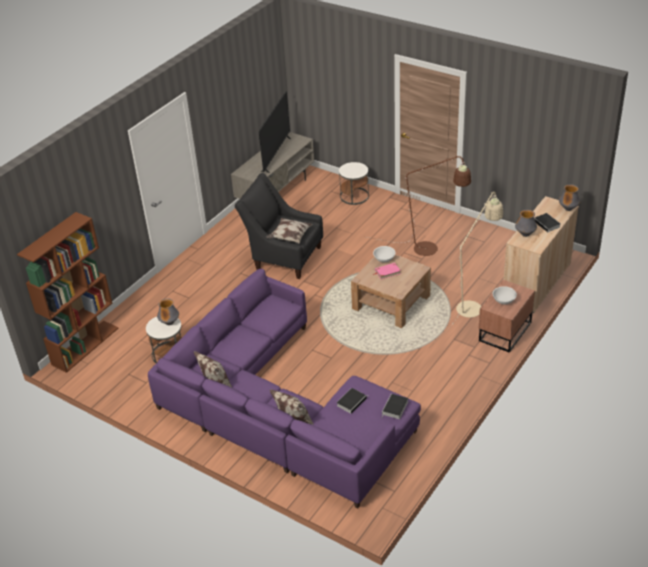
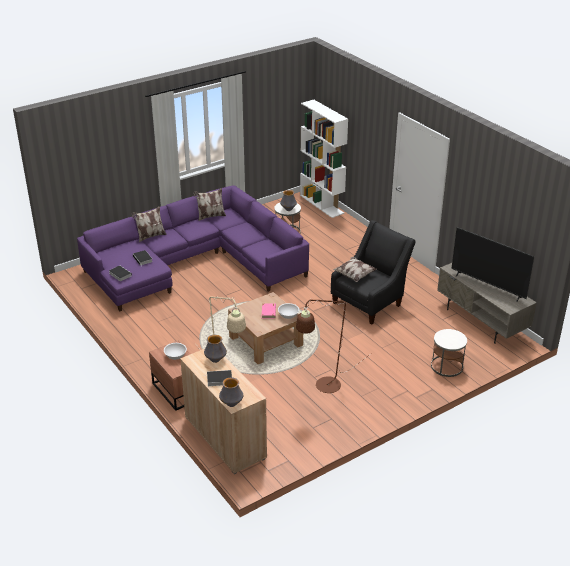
camera: 110 degrees right, 5 degrees down
(85, 346) = (322, 204): brown bookcase -> white bookcase

